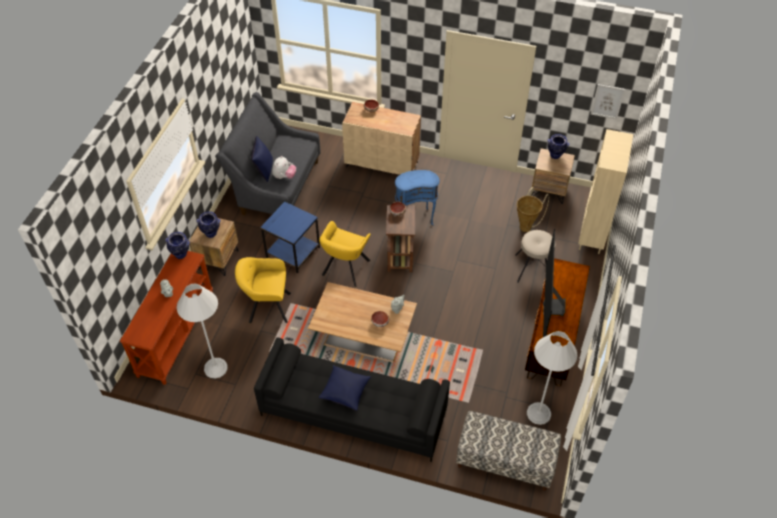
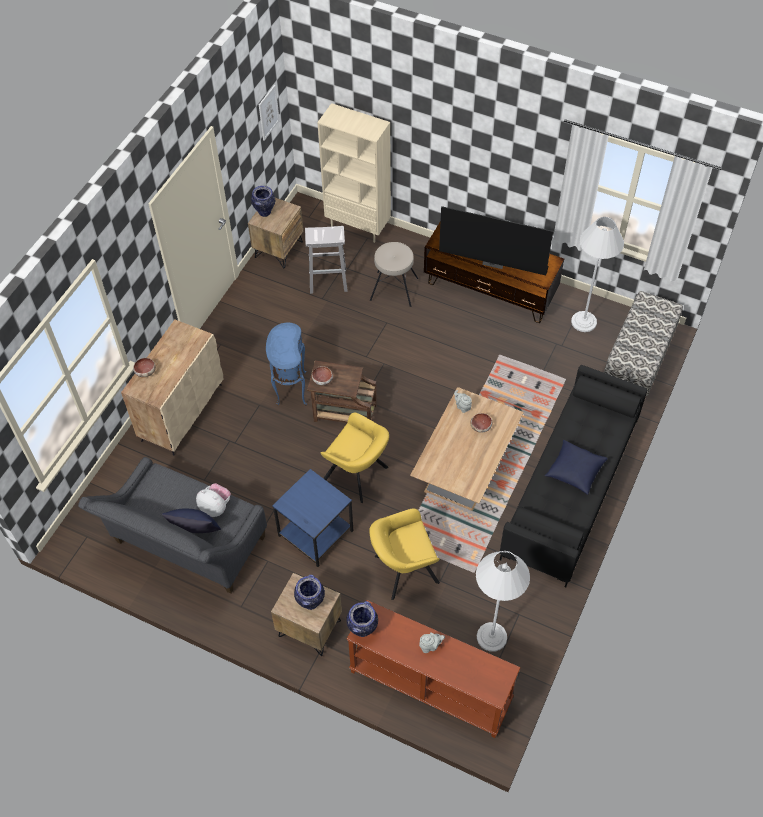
camera: 80 degrees left, 5 degrees up
(267, 307) = (403, 570): yellow armchair -> yellow armchair turned 60 degrees clockwise
(527, 226) = (329, 281): basket -> white stool

